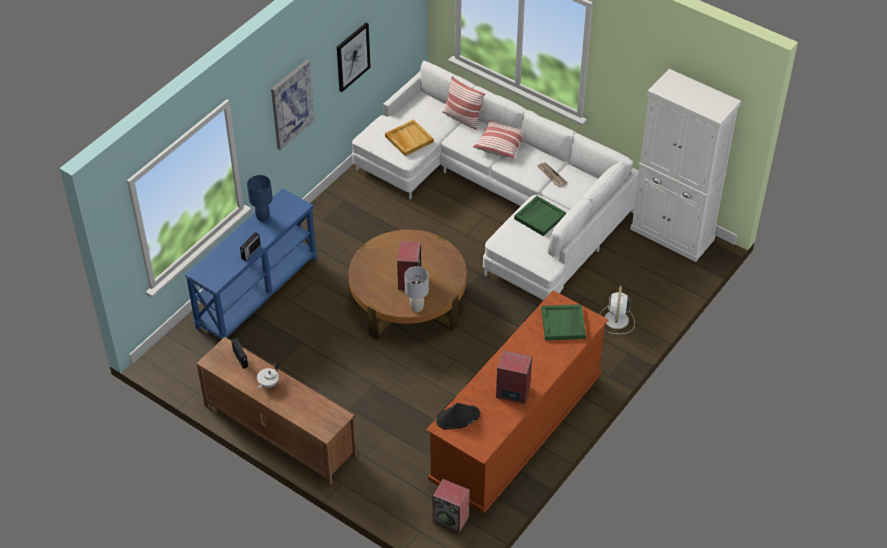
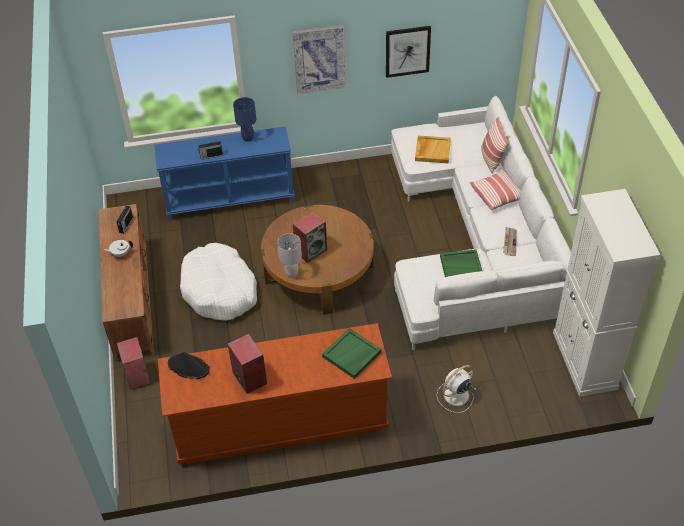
camera: 45 degrees right, 0 degrees up
(345, 370) = (219, 290): none -> white dog bed
(451, 519) = (158, 450): speaker -> speaker (138, 376)

